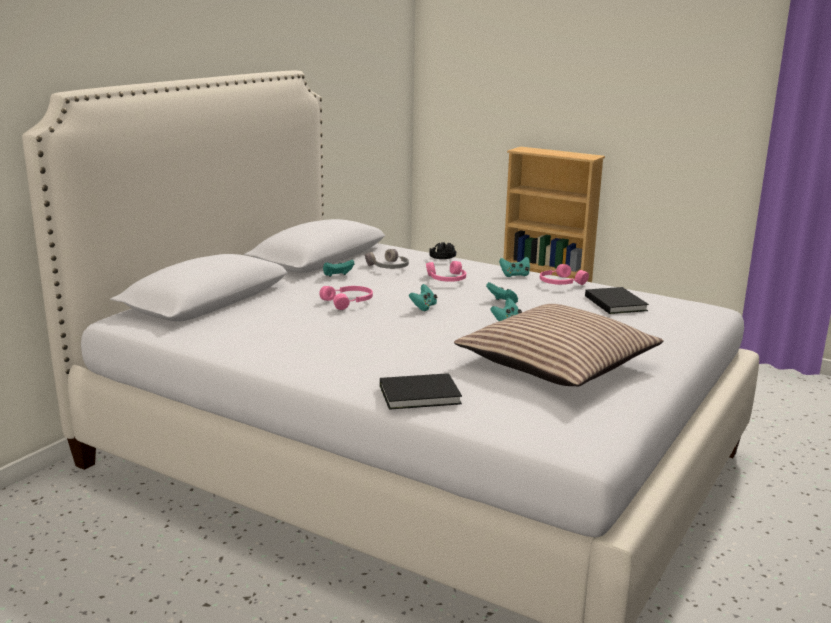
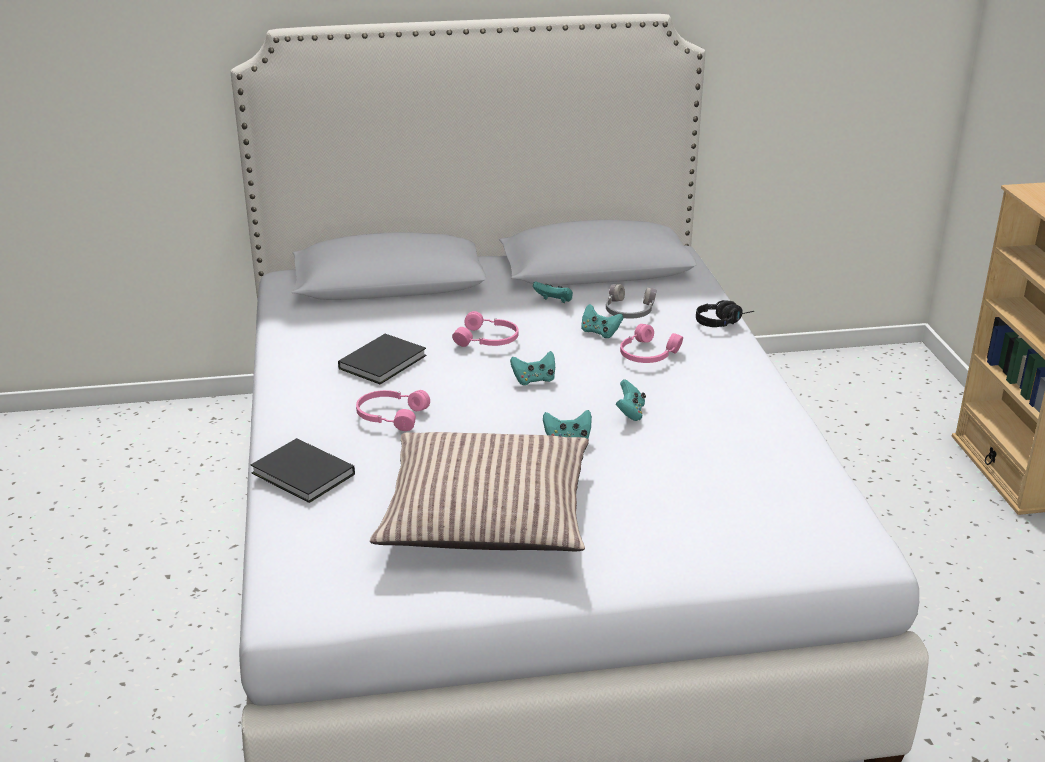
camera: 50 degrees right, 10 degrees up
(515, 275) = (739, 383): turquoise game controller -> turquoise game controller (600, 332)
(560, 283) = (763, 419): pink headphones -> pink headphones (391, 416)
(615, 302) = (757, 478): black book -> black book (385, 361)

